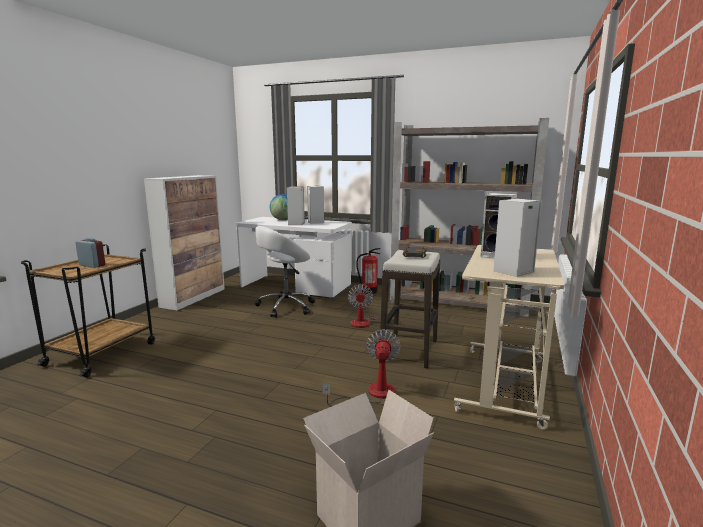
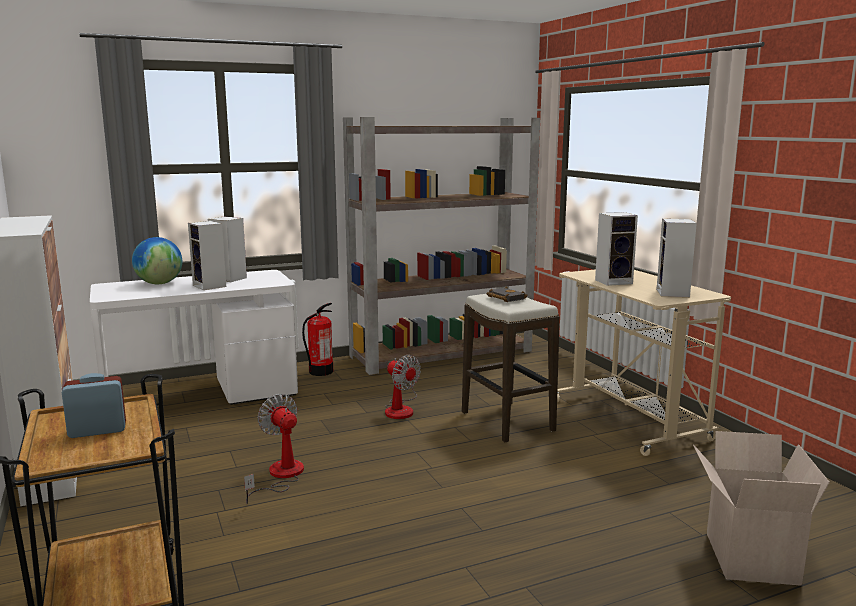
camera: 45 degrees left, 0 degrees up
(284, 307) = (254, 427): white office chair -> none
(372, 394) = (563, 474): fan -> fan (280, 476)

